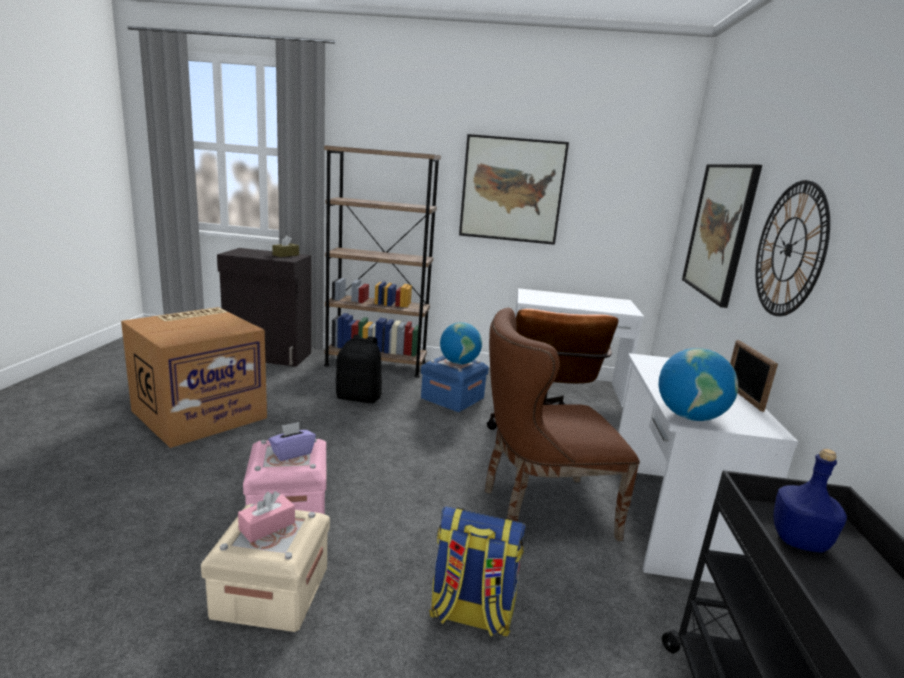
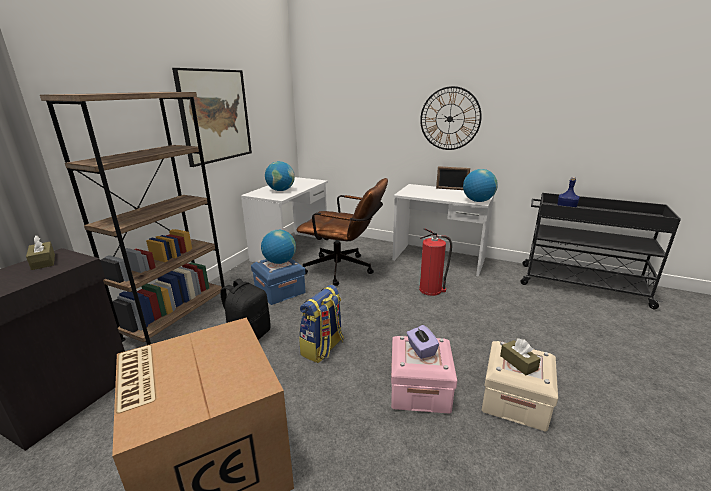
camera: 70 degrees left, 5 degrees up
(267, 526) = (518, 362): pink tissue box -> brown tissue box
(470, 614) = (516, 327): backpack -> backpack (323, 348)
(538, 511) = (431, 290): brown chair -> fire extinguisher
(558, 299) = (281, 190): none -> globe
(719, 231) = (368, 118): picture -> none

